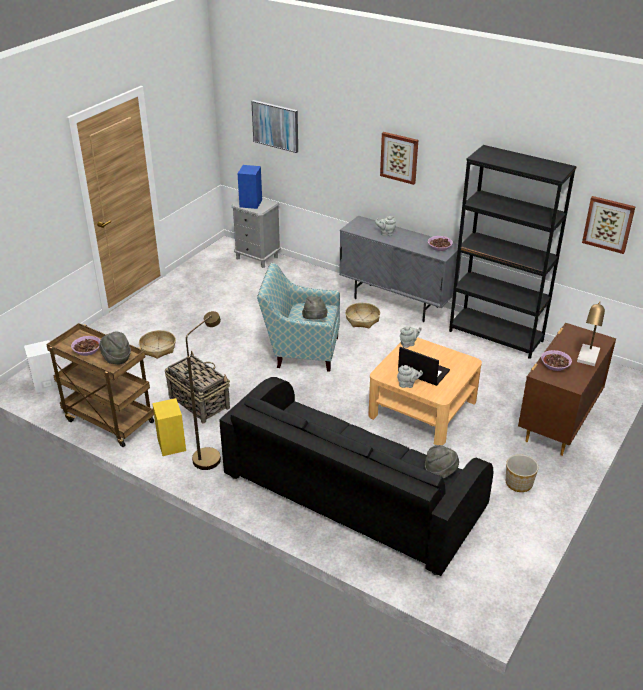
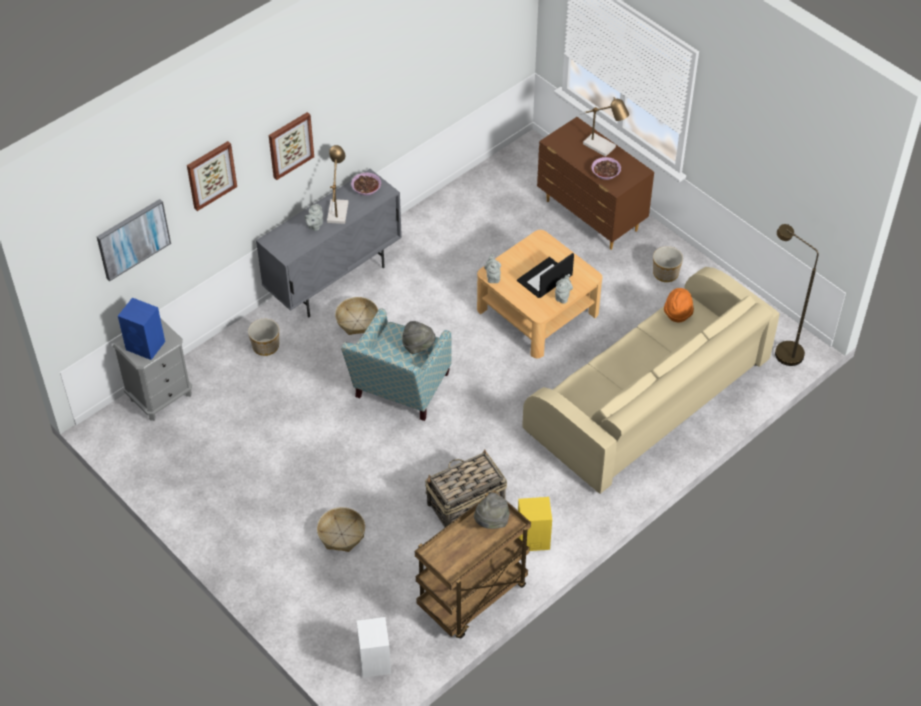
camera: 75 degrees left, 15 degrees up
(87, 350) = (465, 549): bowl -> none
(210, 455) = (560, 505): brown floor lamp -> brown floor lamp (782, 350)
(318, 286) = (265, 346): none -> planter
(352, 493) = (648, 398): black sofa -> beige sofa
(409, 239) = (337, 209): none -> table lamp
(440, 472) = (677, 313): grey hat -> orange hat
(496, 336) = (434, 214): black bookcase -> none
(608, 224) = (488, 38): picture -> picture (210, 174)

